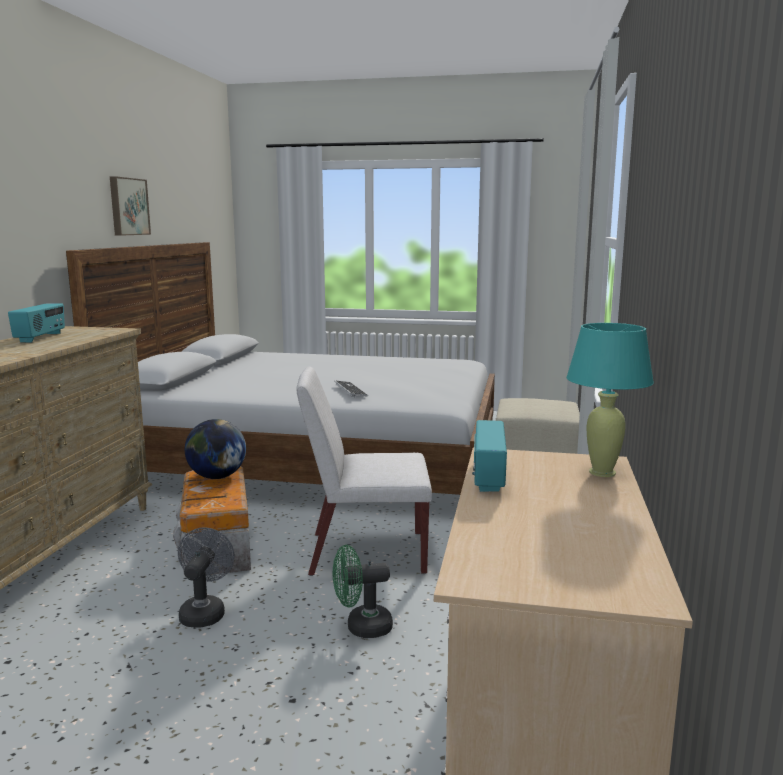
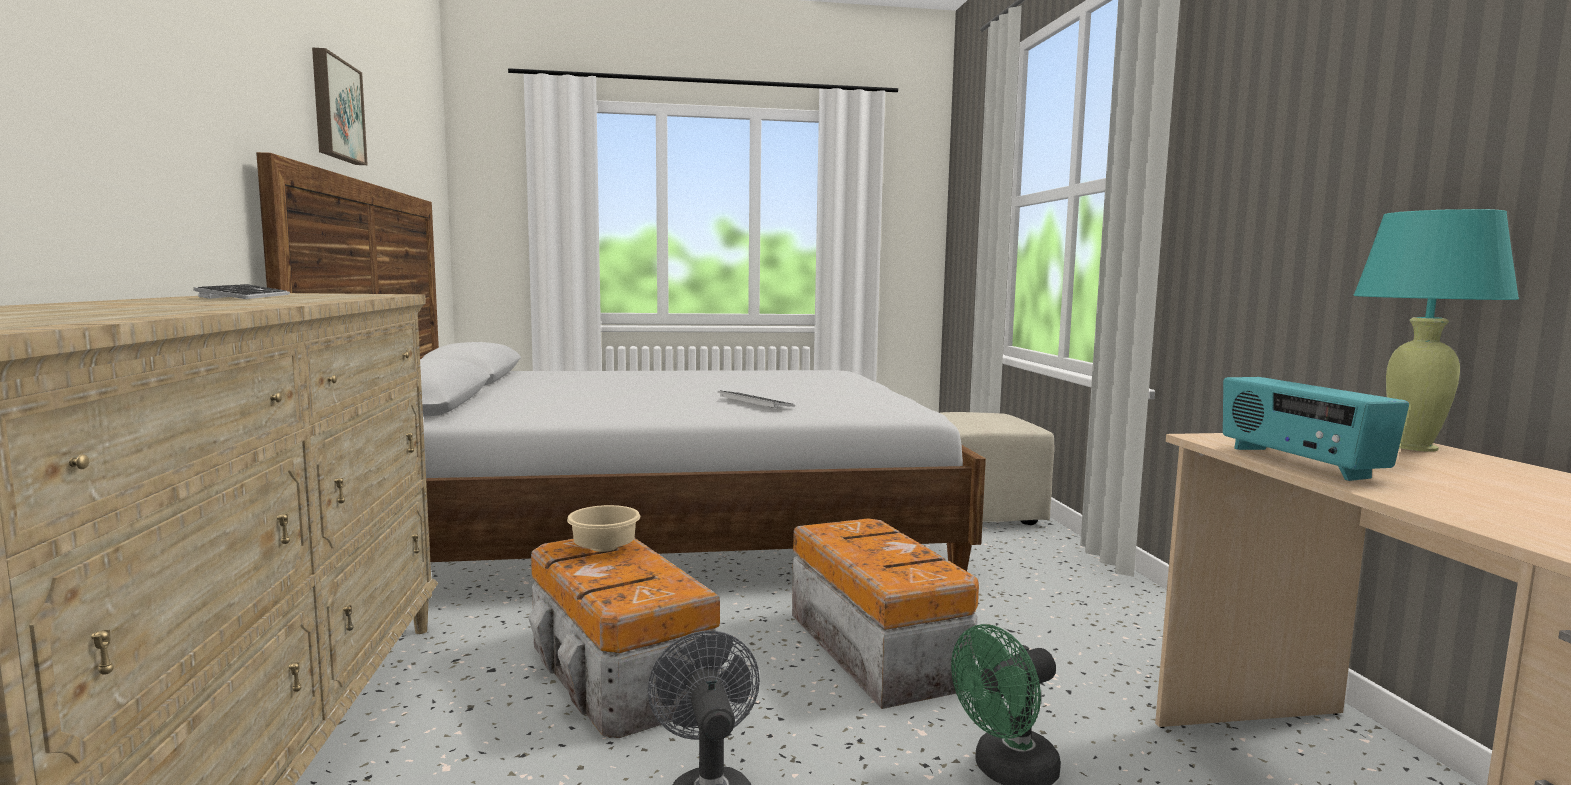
camera: 20 degrees left, 5 degrees down
(41, 337) = (246, 296): radio -> keyboard
(217, 477) = (603, 549): globe -> beige bowl
(365, 553) = (876, 648): white chair -> storage box

